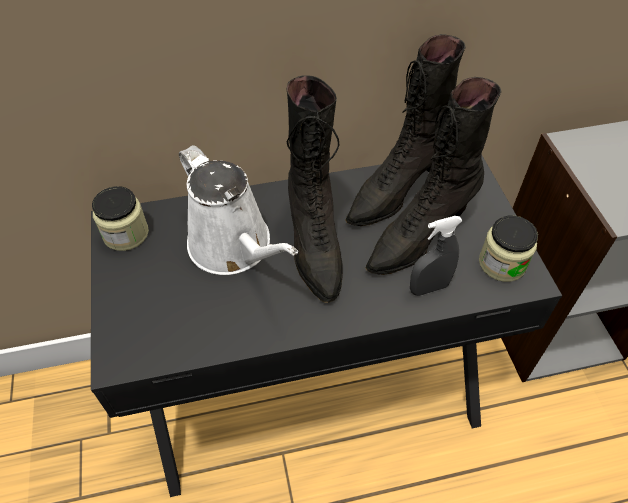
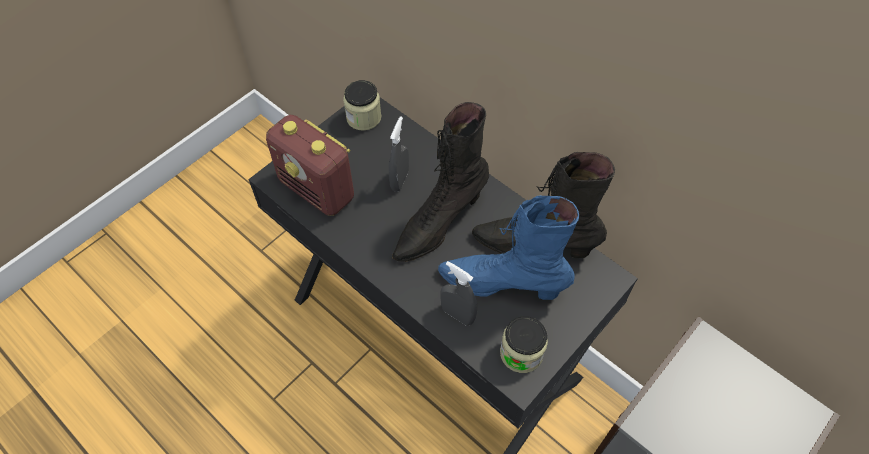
camera: 55 degrees right, 5 degrees up
(177, 325) = (318, 190): none -> radio
(234, 247) = (399, 180): white watering can -> grey spray bottle
(419, 236) = (502, 283): black boot -> blue boot

